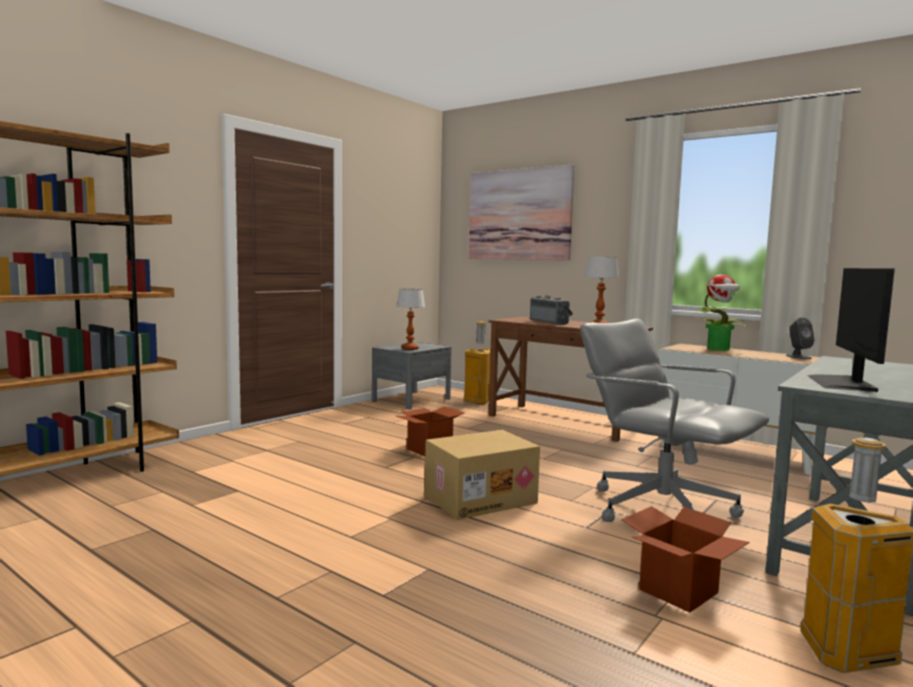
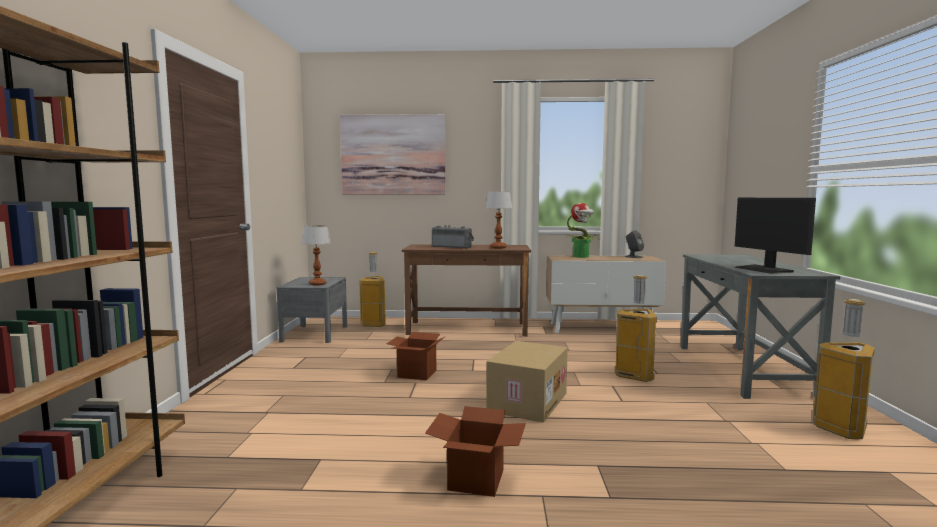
camera: 35 degrees left, 0 degrees up
(661, 509) = (634, 376): grey office chair -> trash can
(678, 591) = (733, 424): cardboard box -> cardboard box (476, 480)

